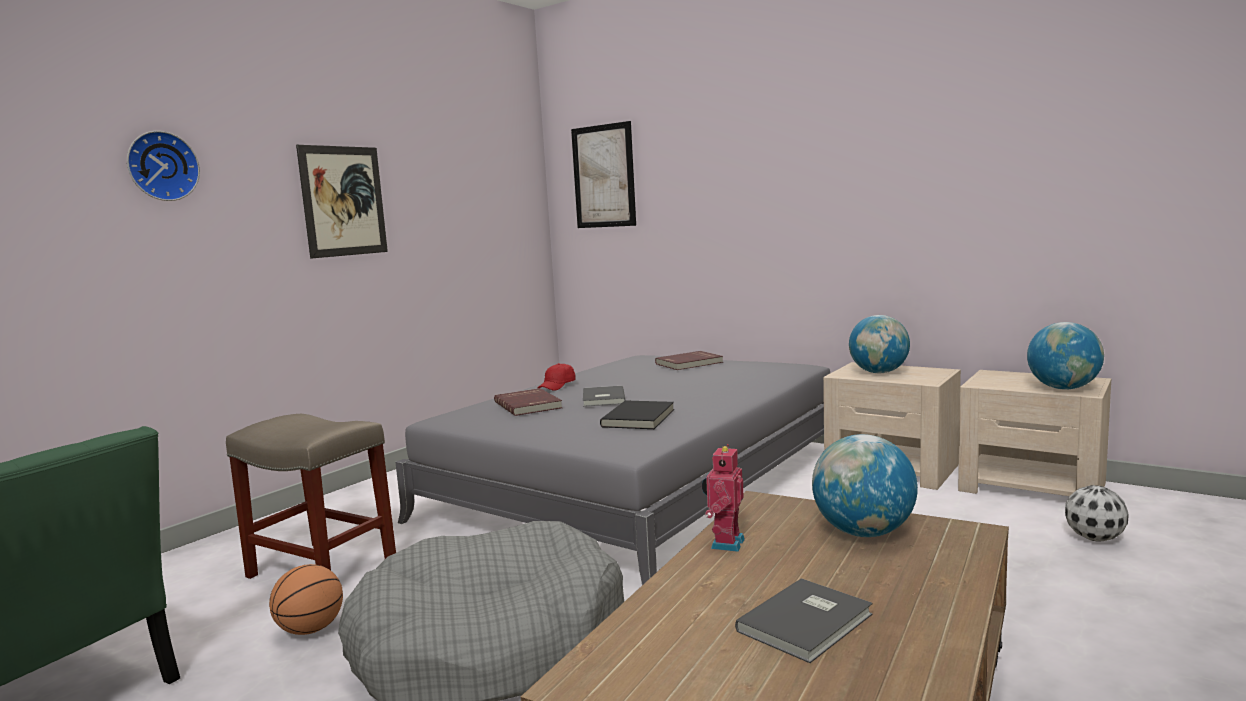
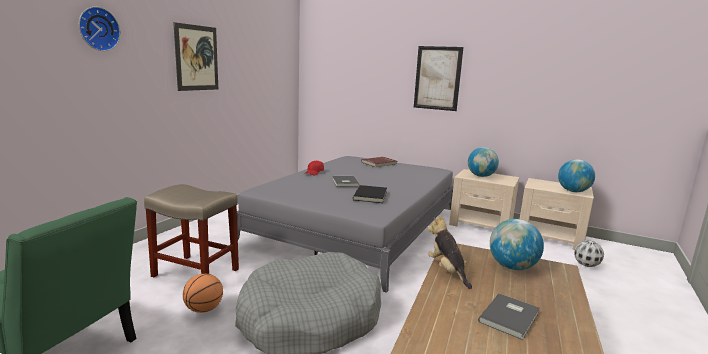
camera: 10 degrees left, 5 degrees up
(529, 405) = (305, 184): red book -> none
(603, 176) = (334, 56): picture -> picture (437, 78)
(725, 543) = (447, 271): toy robot -> plush toy

